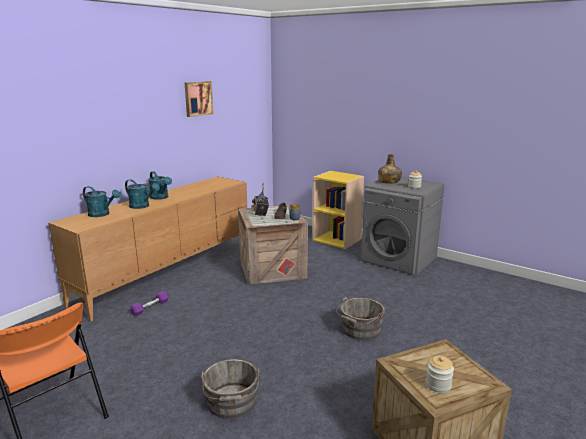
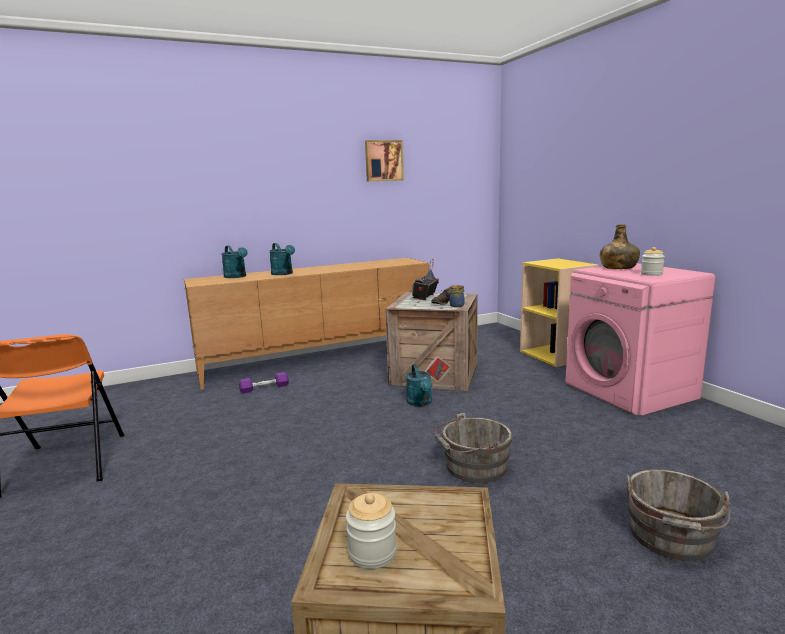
camera: 30 degrees right, 5 degrees down
(161, 197) = (315, 269): turquoise watering can -> turquoise watering can (420, 403)
(232, 404) = (220, 507): grey bucket -> grey bucket (671, 538)
(398, 259) = (628, 391): grey washing machine -> pink washing machine

